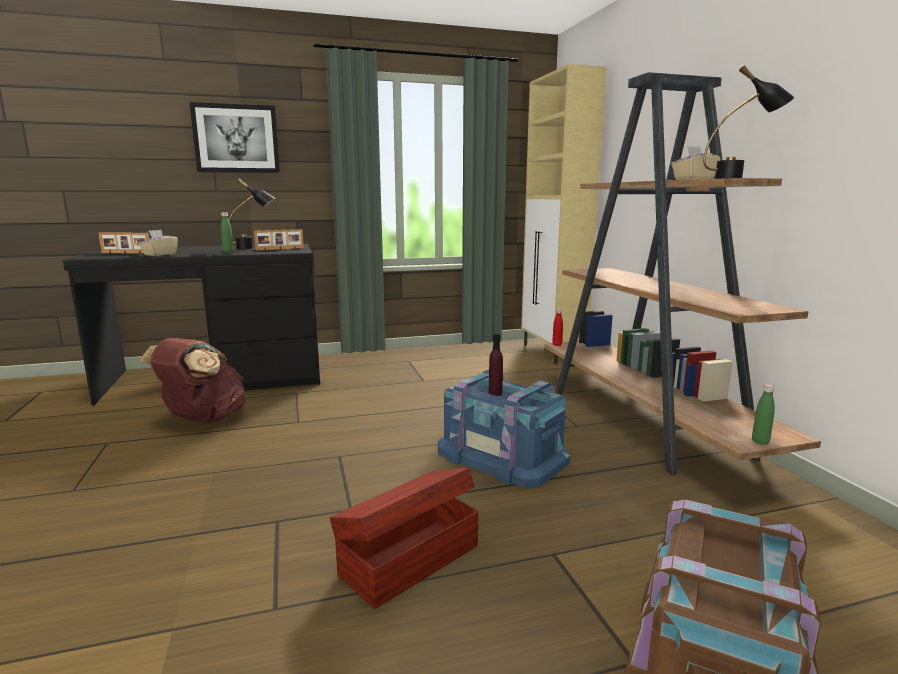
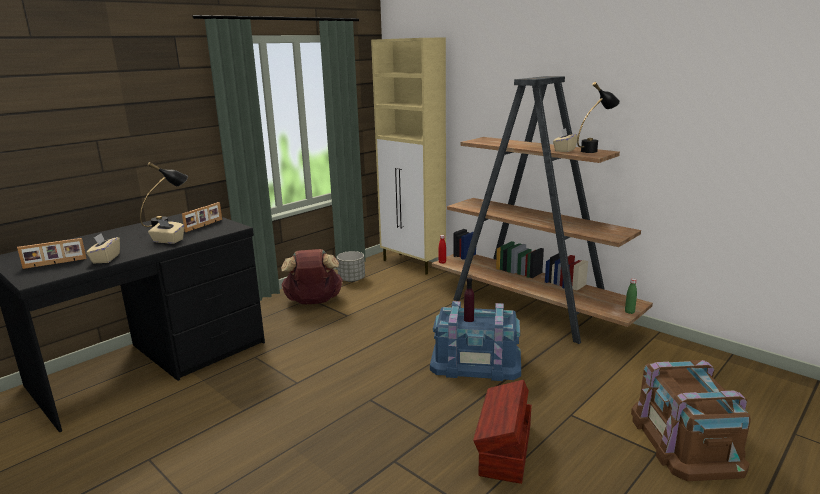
camera: 30 degrees left, 5 degrees up
(203, 419) = (207, 407): brown backpack -> brown backpack (313, 302)
(228, 252) = (168, 241): green bottle -> beige tissue box
(236, 139) = (119, 115): picture -> none
(469, 354) = (352, 279): none -> grey planter

